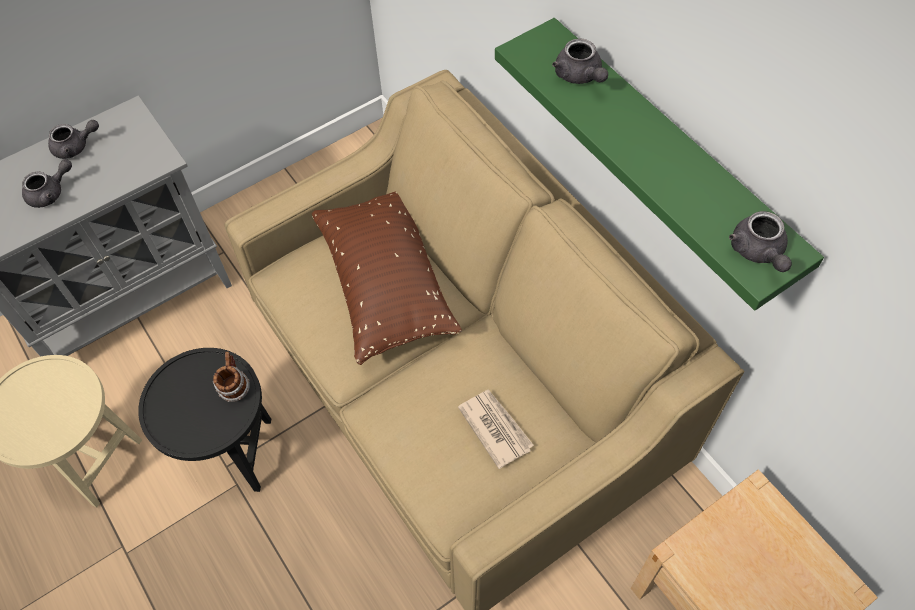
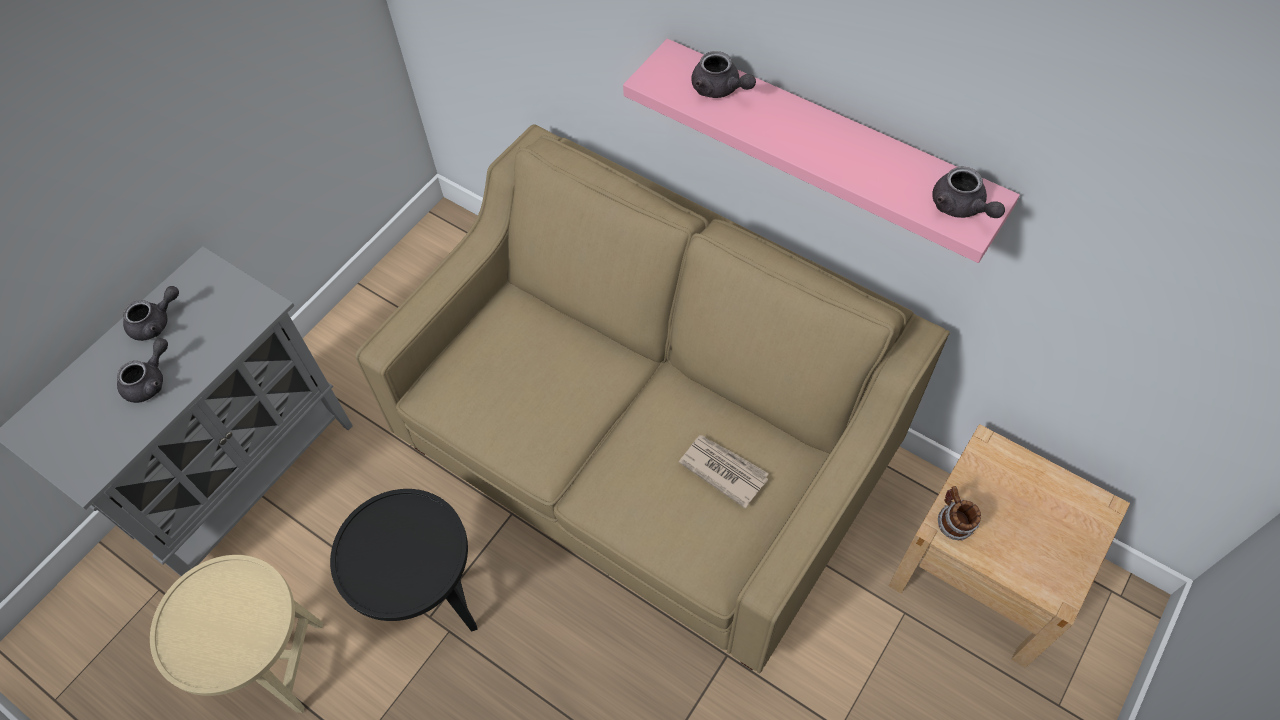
camera: 20 degrees left, 0 degrees up
(234, 387) = (431, 524): mug -> mug (952, 523)
(386, 285) = (549, 365): brown pillow -> none
(668, 156) = (826, 144): green shelf -> pink shelf

